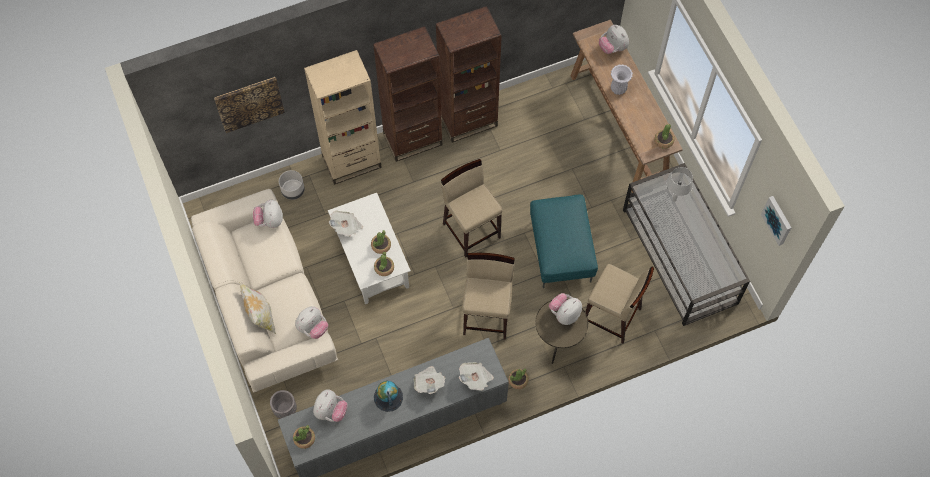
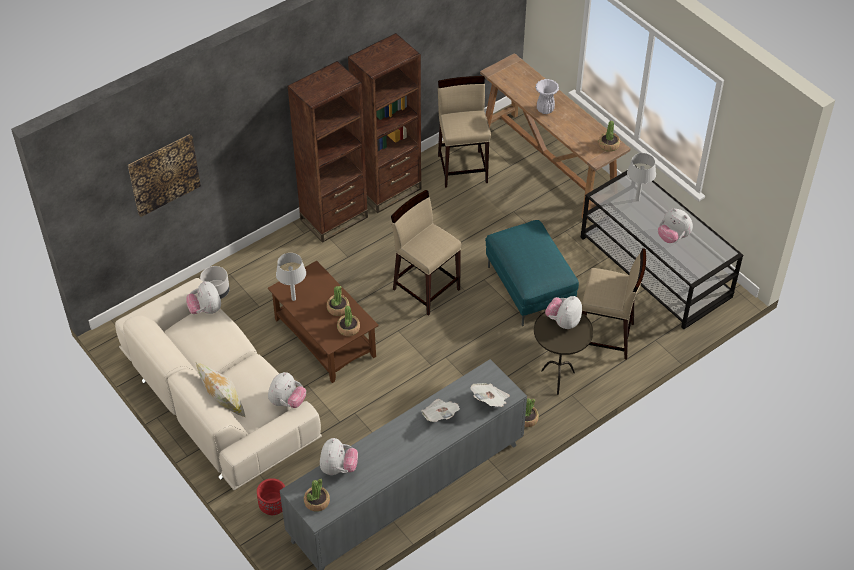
camera: 15 degrees left, 15 degrees down
(285, 409) = (273, 507): grey planter -> red planter
(346, 227) = (294, 299): newspaper -> grey table lamp
(352, 162) = (274, 252): beige bookcase -> none
(371, 258) = (324, 337): white coffee table -> brown coffee table
(388, 397) = (399, 440): globe -> none
(487, 315) = (471, 365): beige stool -> beige stool (463, 168)
(612, 48) = (526, 76): plush toy -> plush toy (673, 237)
(778, 220) = (761, 163): picture -> none

